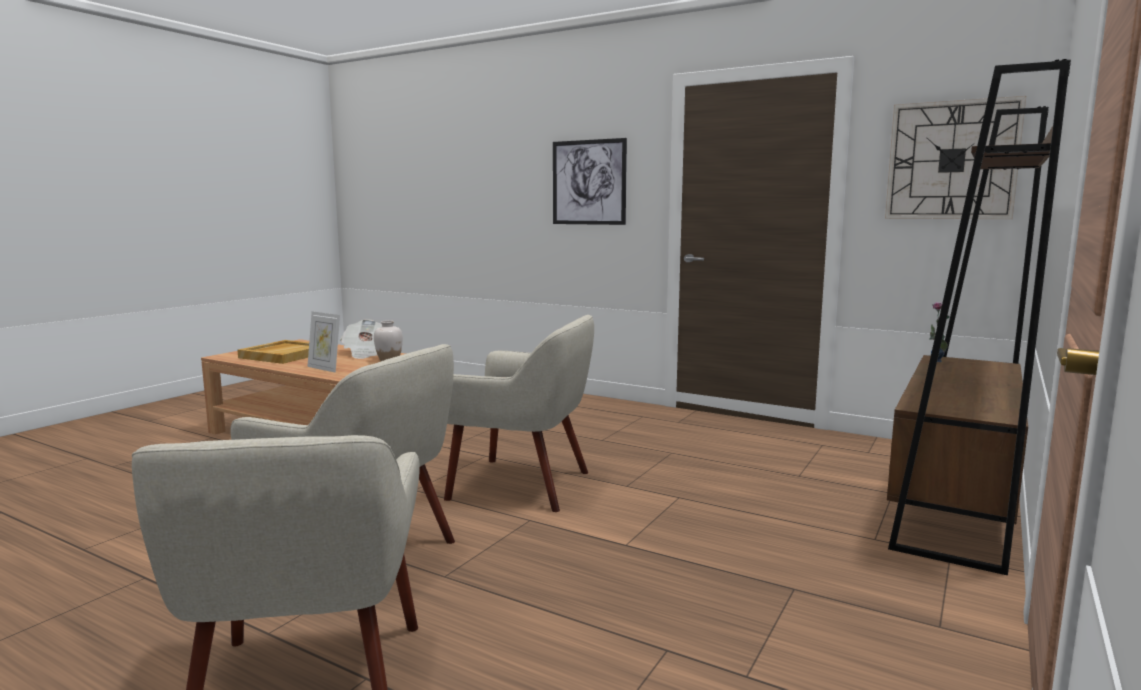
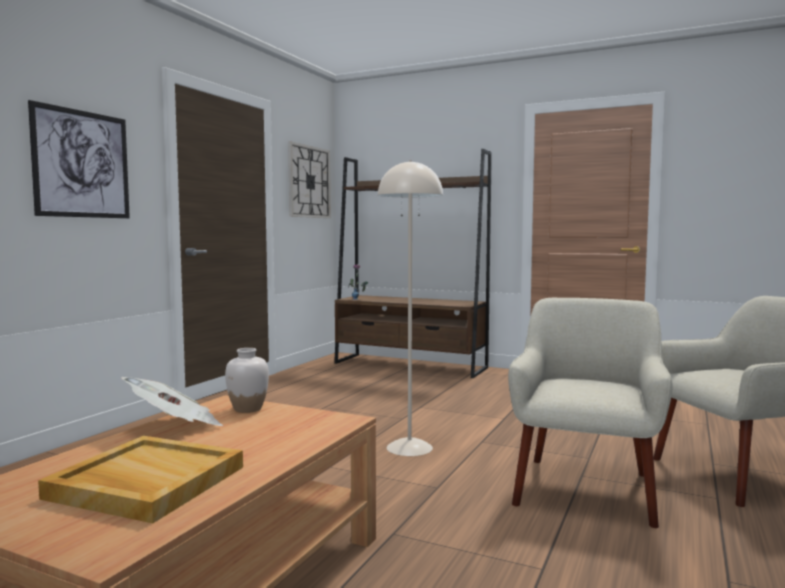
camera: 95 degrees left, 5 degrees down
(325, 368) = (296, 433): picture frame -> none
(522, 485) = (410, 447): beige armchair -> beige floor lamp

